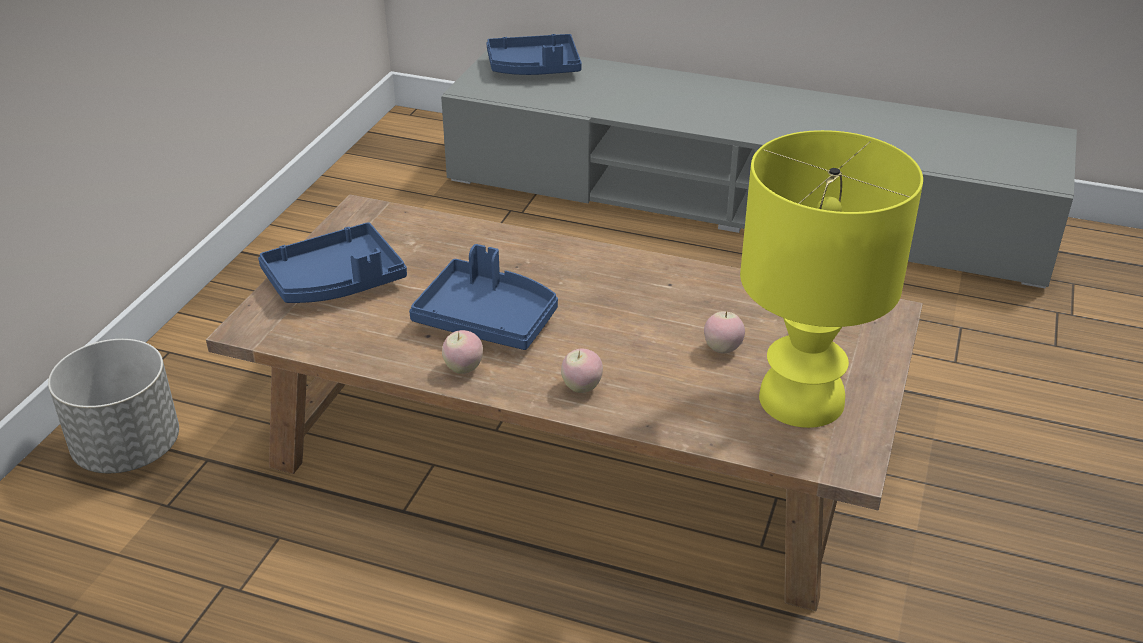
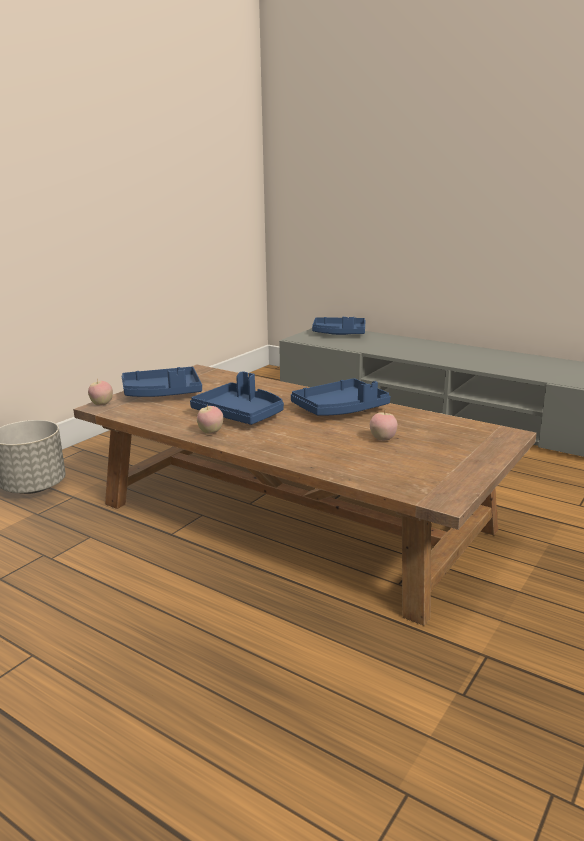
camera: 15 degrees right, 15 degrees down
(582, 387) = (279, 446): apple -> apple (102, 404)
(634, 287) = (340, 410): none -> blue tray
(804, 400) = (426, 466): yellow table lamp -> none

